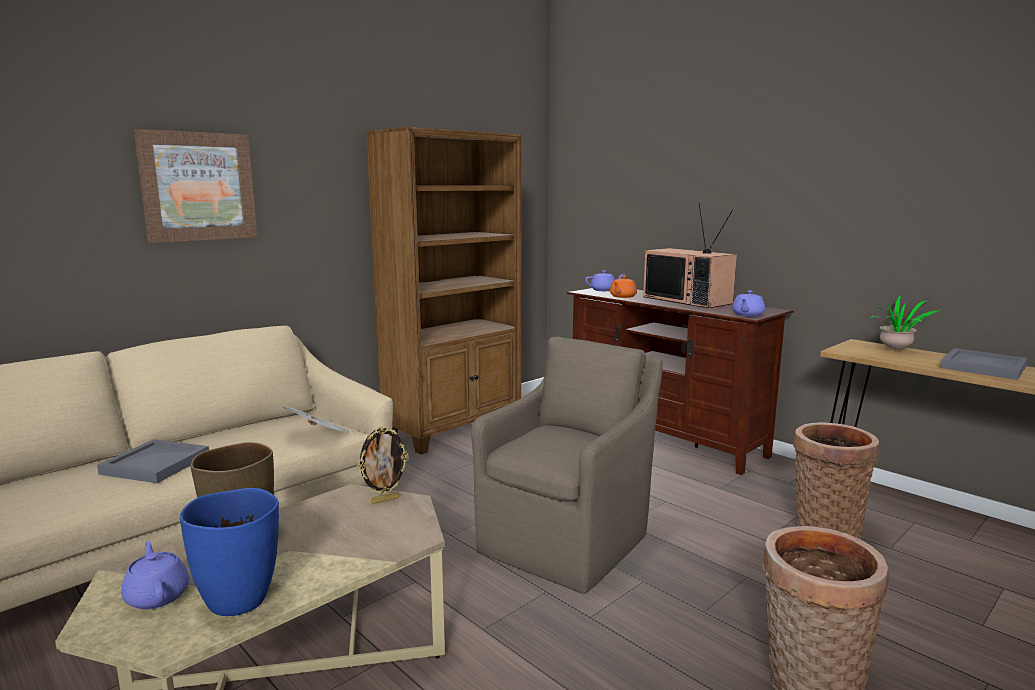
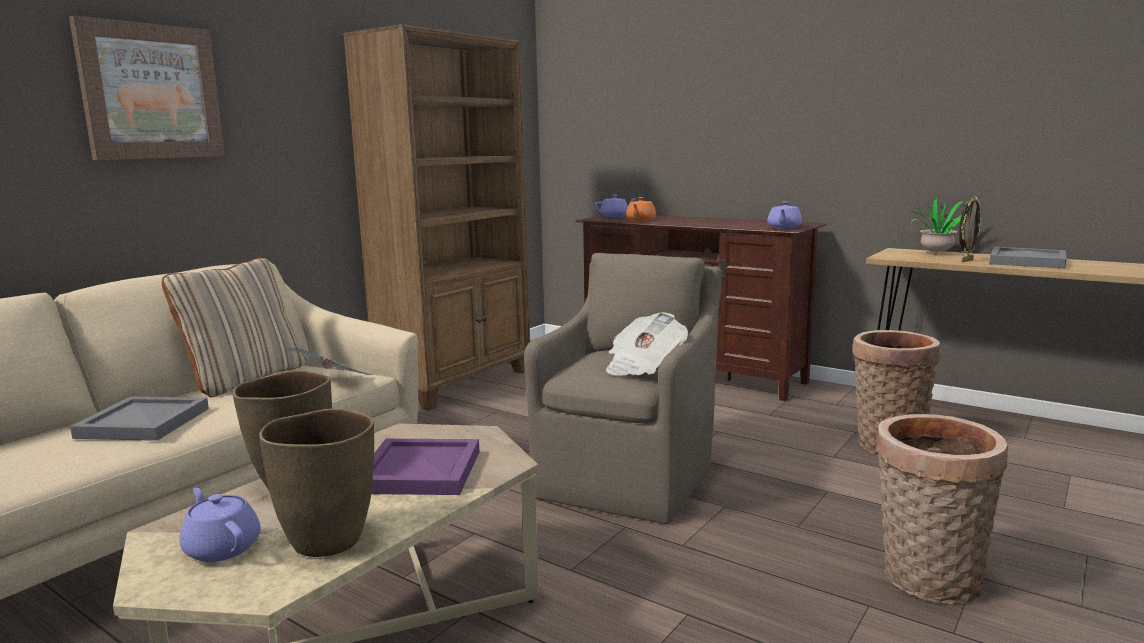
camera: 10 degrees left, 0 degrees up
(239, 600) = (328, 540): blue vase -> brown vase
(252, 426) = (245, 379): none -> beige pillow
(346, 536) = (422, 471): none -> purple tray
(384, 500) = (447, 434): picture frame -> picture frame (966, 260)
(576, 447) = (643, 366): none -> newspaper
(689, 300) = (713, 220): television -> none

